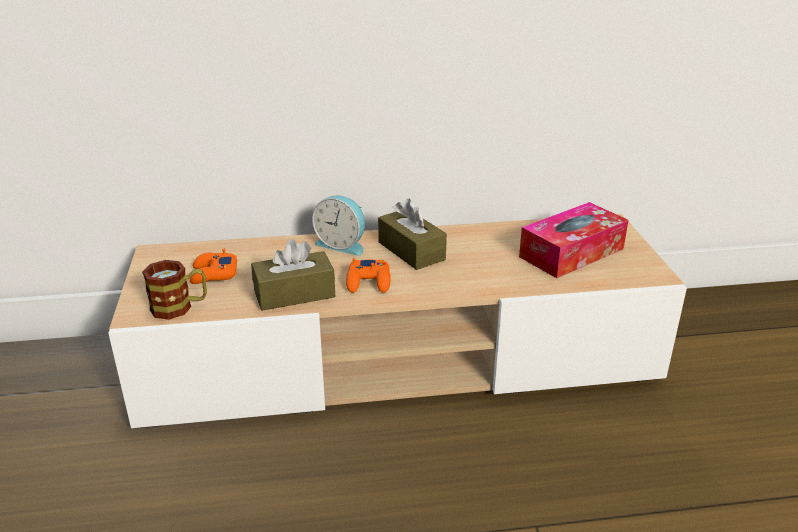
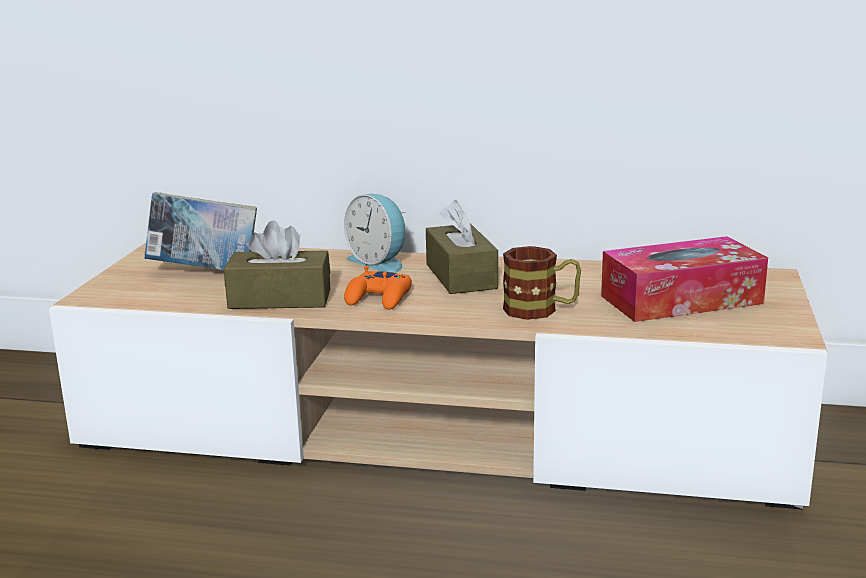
camera: 20 degrees right, 10 degrees down
(180, 307) = (142, 296): mug -> mug (541, 310)
(213, 274) = (205, 272): orange game controller -> book

